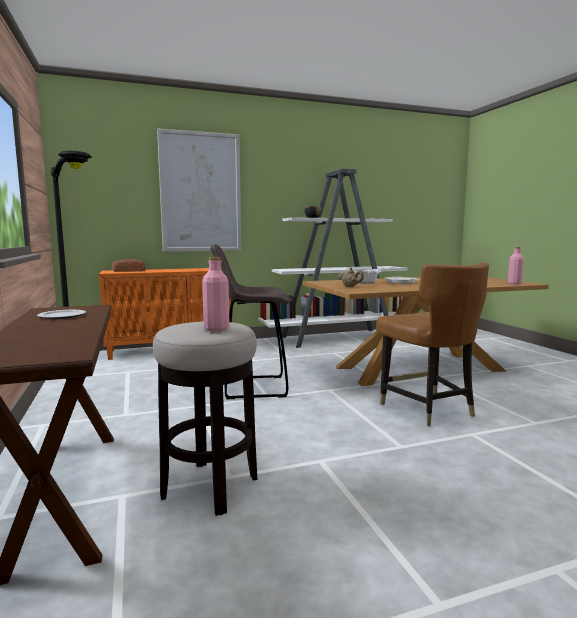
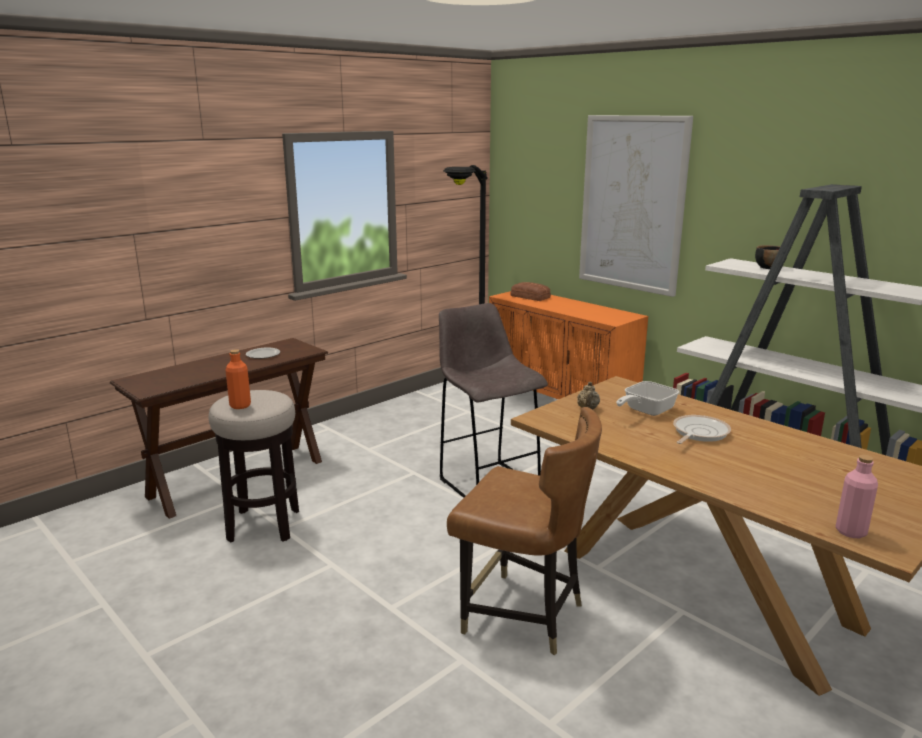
camera: 65 degrees right, 10 degrees up
(216, 329) = (240, 406): pink bottle -> orange bottle
(427, 409) = (523, 615): brown chair -> brown chair turned 105 degrees counterclockwise

